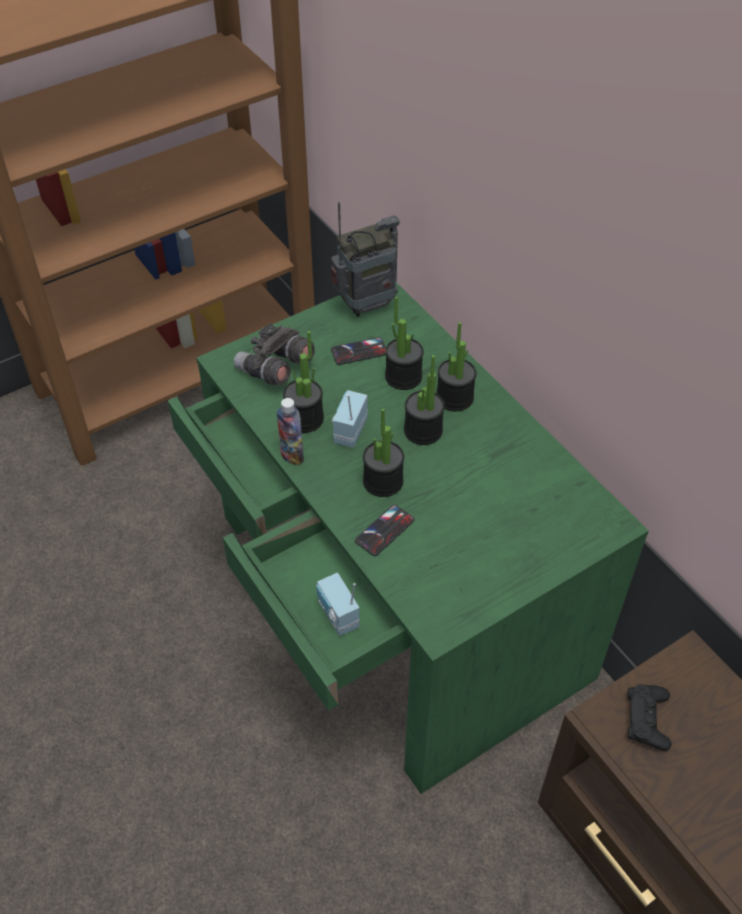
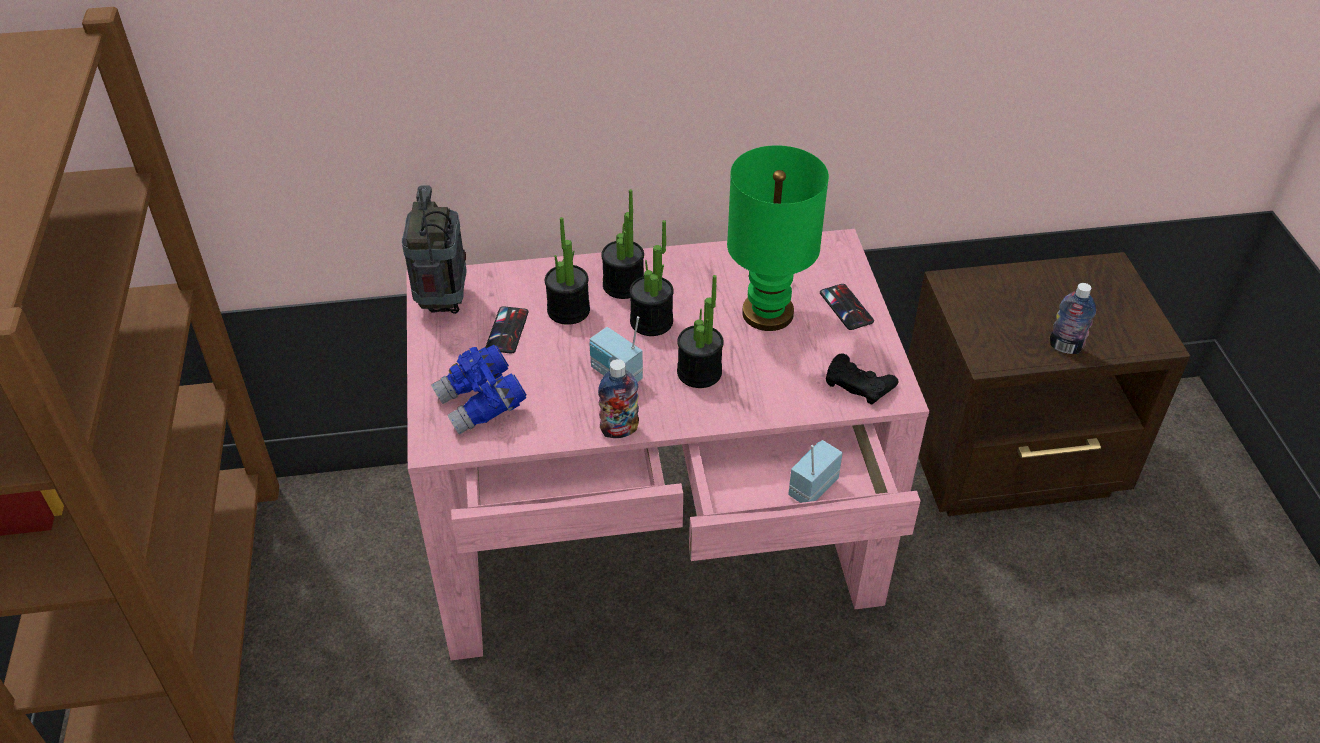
camera: 65 degrees left, 5 degrees down
(275, 369) = (481, 405): grey binoculars -> blue binoculars
(304, 419) = (574, 404): potted plant -> none
(337, 616) = (811, 487): radio -> radio turned 135 degrees clockwise
(384, 530) = (762, 392): phone -> phone (846, 307)
(384, 607) = (661, 554): green desk -> pink desk
(484, 502) = (767, 312): none -> green table lamp
(647, 719) = (998, 331): black game controller -> black game controller (859, 383)
(667, 789) = (1065, 347): none -> bottle

